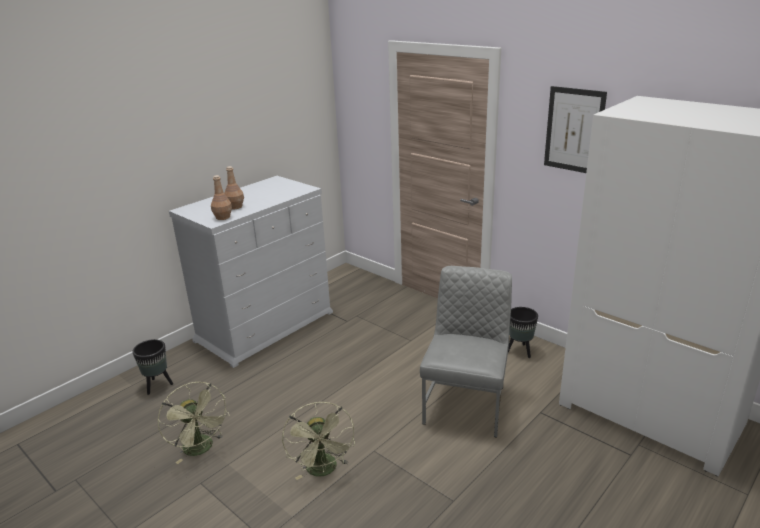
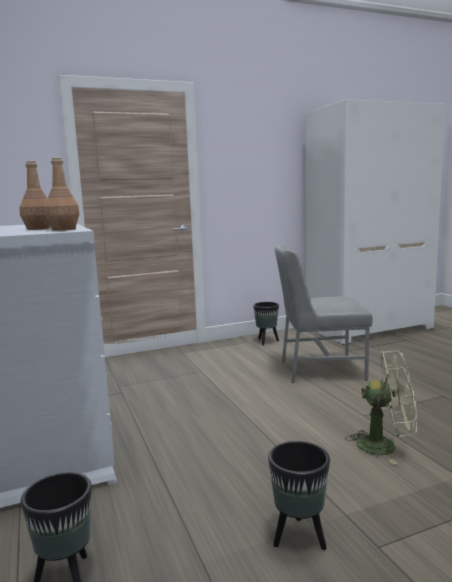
camera: 65 degrees left, 15 degrees down
(201, 449) = (298, 537): green fan -> black planter
(466, 404) = (320, 369): grey chair -> grey chair turned 45 degrees counterclockwise
(574, 130) = (262, 145): picture -> none

